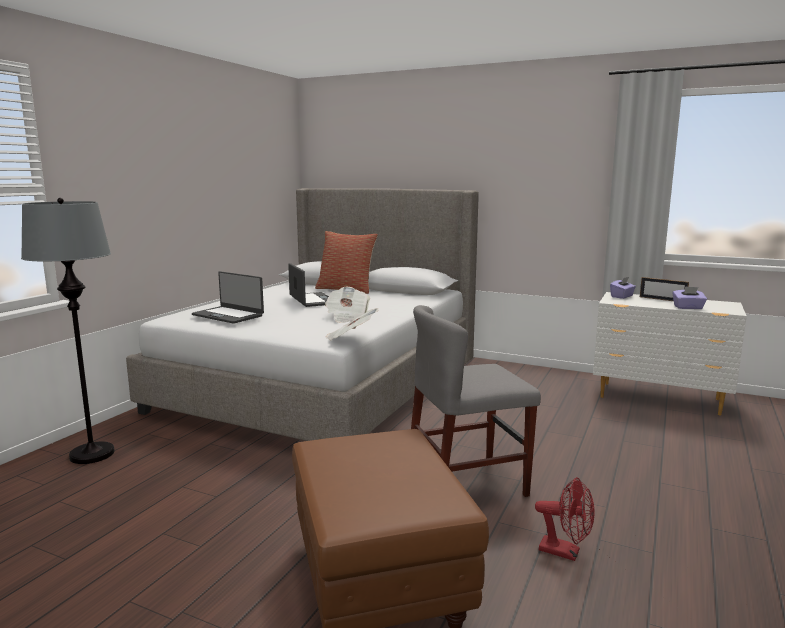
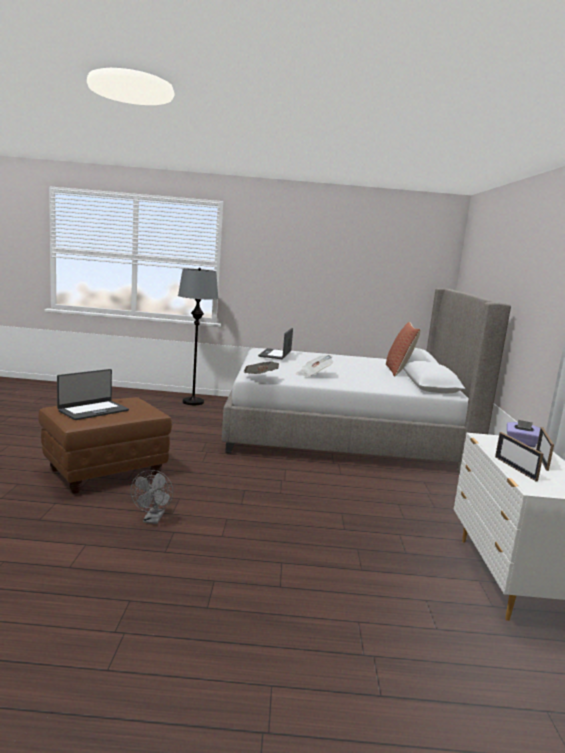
camera: 65 degrees right, 0 degrees up
(312, 300) = (345, 366): laptop -> laptop (93, 410)
(466, 483) = (223, 486): grey chair -> none
(565, 552) = (152, 520): red fan -> grey fan
(688, 307) = (515, 468): purple tissue box -> picture frame

